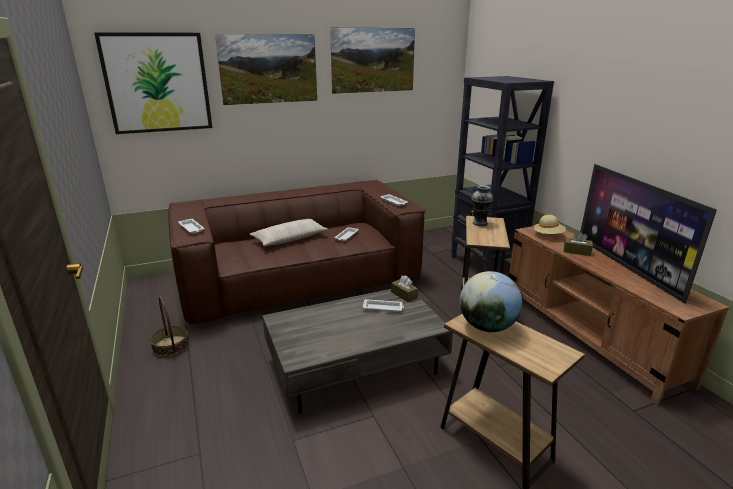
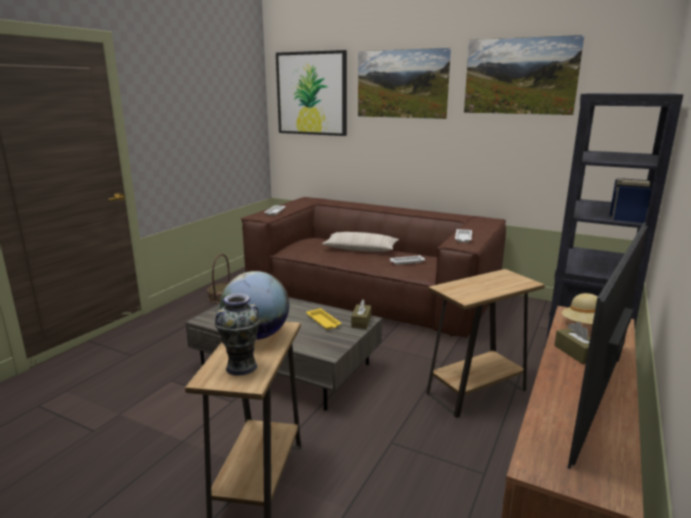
camera: 50 degrees right, 5 degrees down
(383, 308) = (324, 322): white tray -> yellow tray
(480, 223) = (498, 278): vase -> vase (241, 367)

